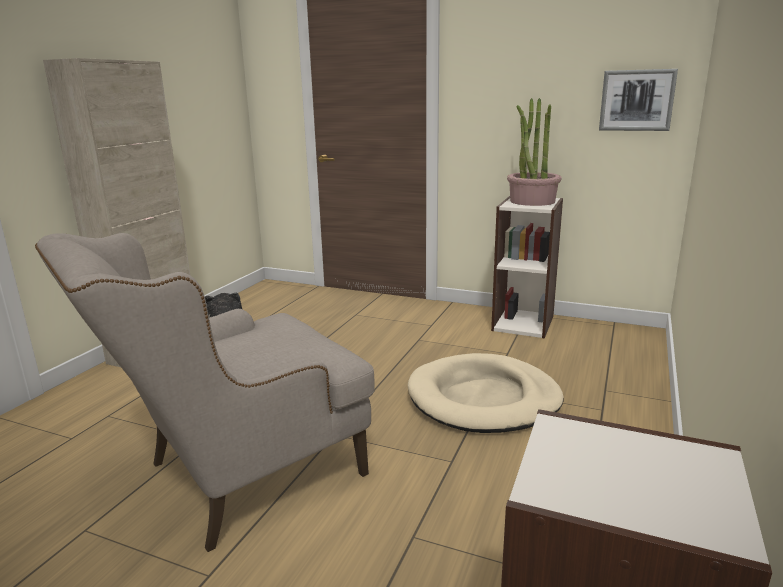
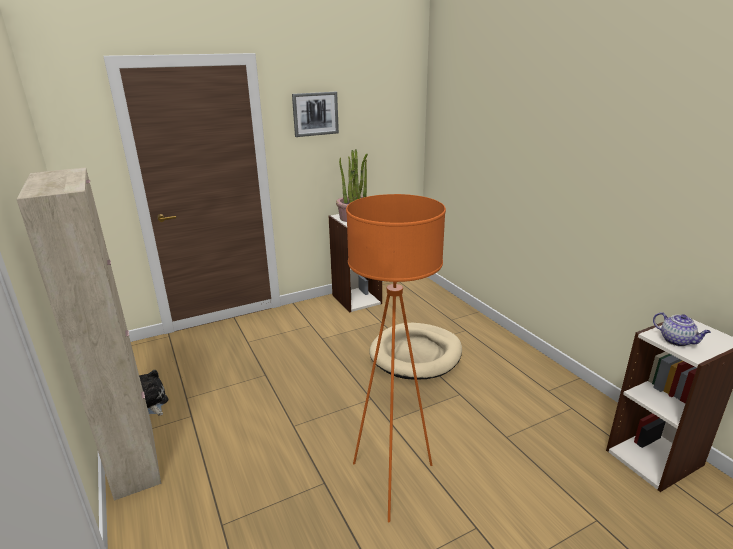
camera: 50 degrees left, 5 degrees up
(235, 478) = (392, 481): beige armchair -> orange floor lamp
(579, 458) = (677, 341): none -> teapot
(636, 100) = (394, 142): picture -> picture (315, 114)

